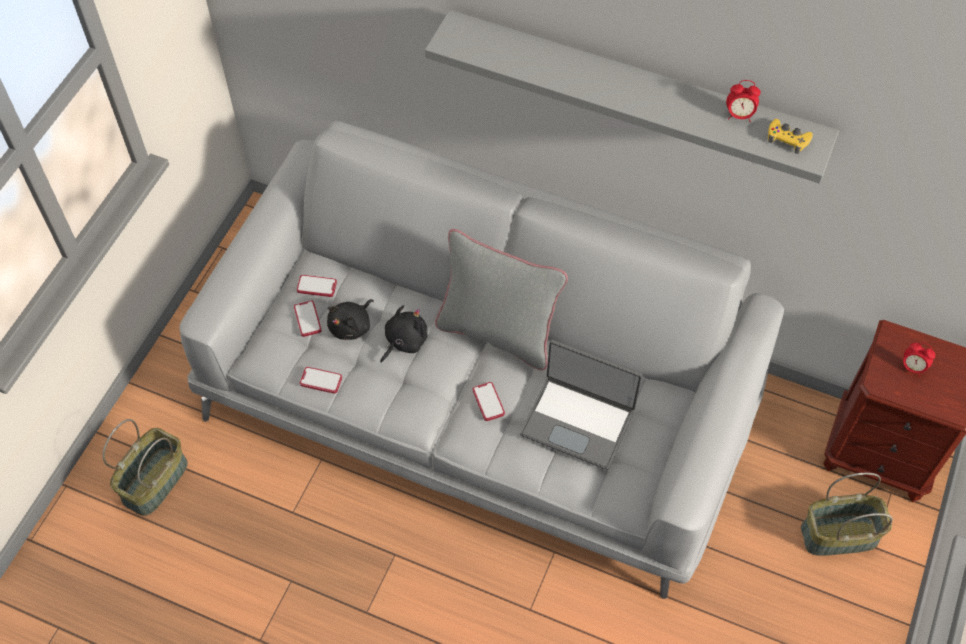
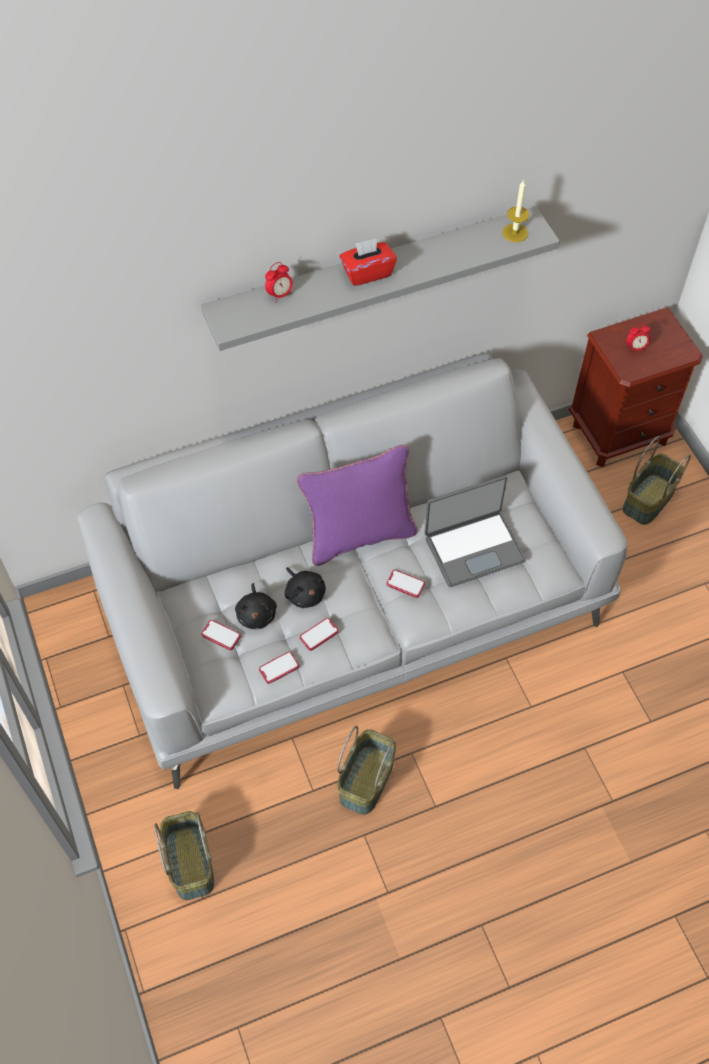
camera: 45 degrees left, 0 degrees up
(316, 286) = (200, 608): phone -> phone (319, 634)
(339, 541) = (365, 779): none -> basket
(404, 341) = (304, 593): black plush toy -> black plush toy turned 150 degrees clockwise
(497, 333) = (359, 535): grey pillow -> purple pillow
(612, 79) = (367, 273): none -> red tissue box
(739, 115) = (470, 239): alarm clock -> alarm clock (280, 295)
(787, 139) = (515, 233): yellow game controller -> candle

